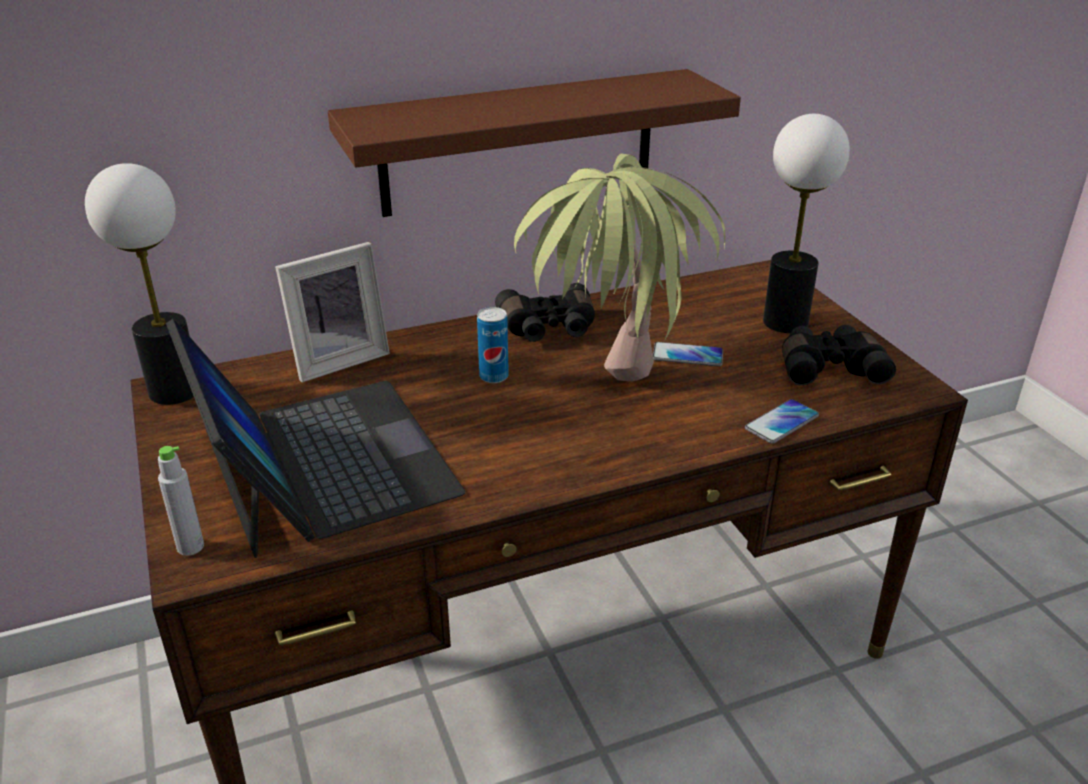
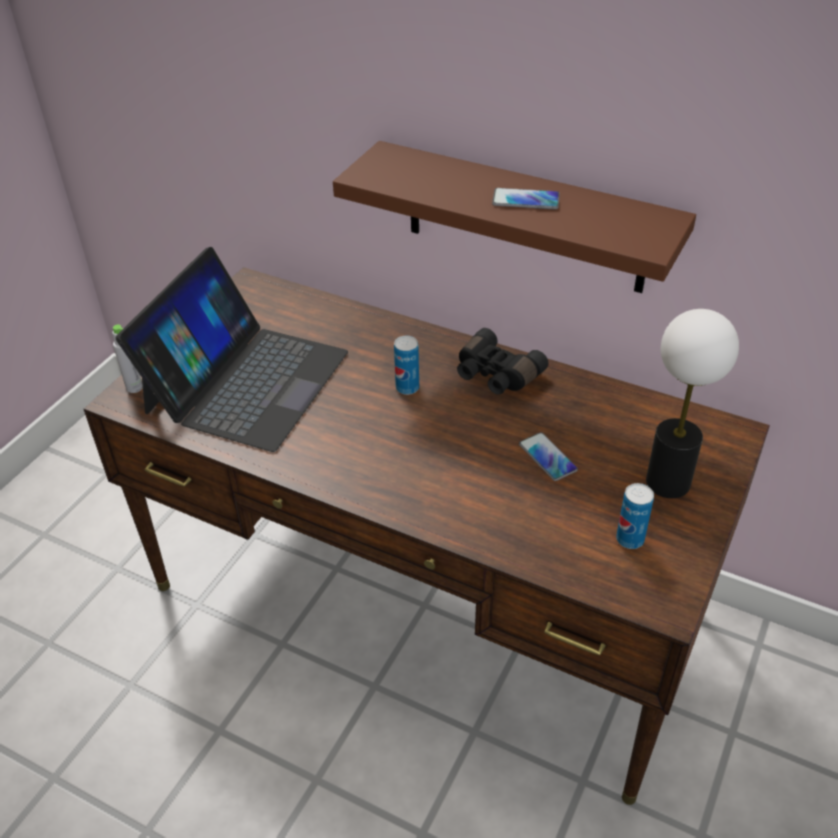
camera: 50 degrees right, 10 degrees up
(174, 391) = (249, 288): table lamp -> none
(337, 359) = (348, 318): picture frame -> none
(608, 403) = (438, 454): potted plant -> none
(781, 422) = (518, 550): phone -> phone (525, 200)
(829, 368) = (630, 539): black binoculars -> can

